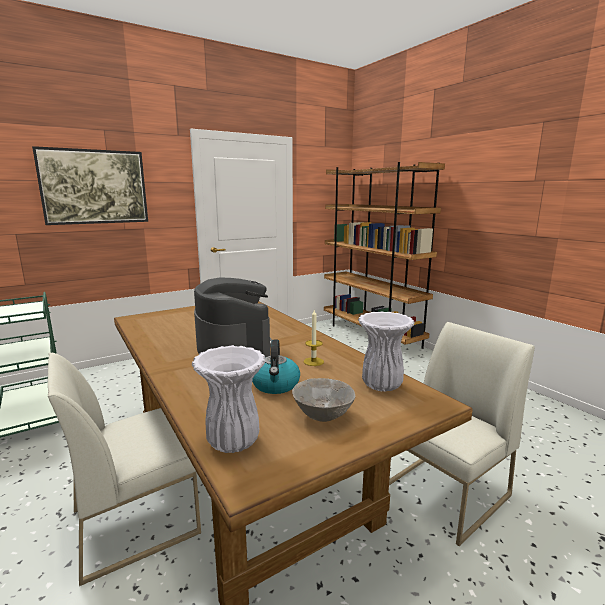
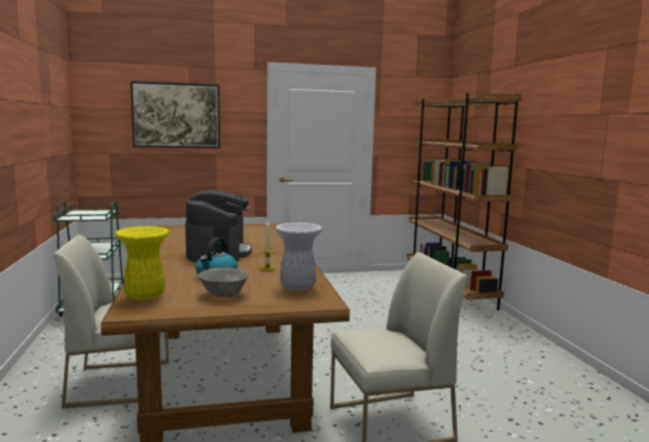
camera: 20 degrees right, 5 degrees down
(232, 442) = (144, 296): white vase -> yellow vase

